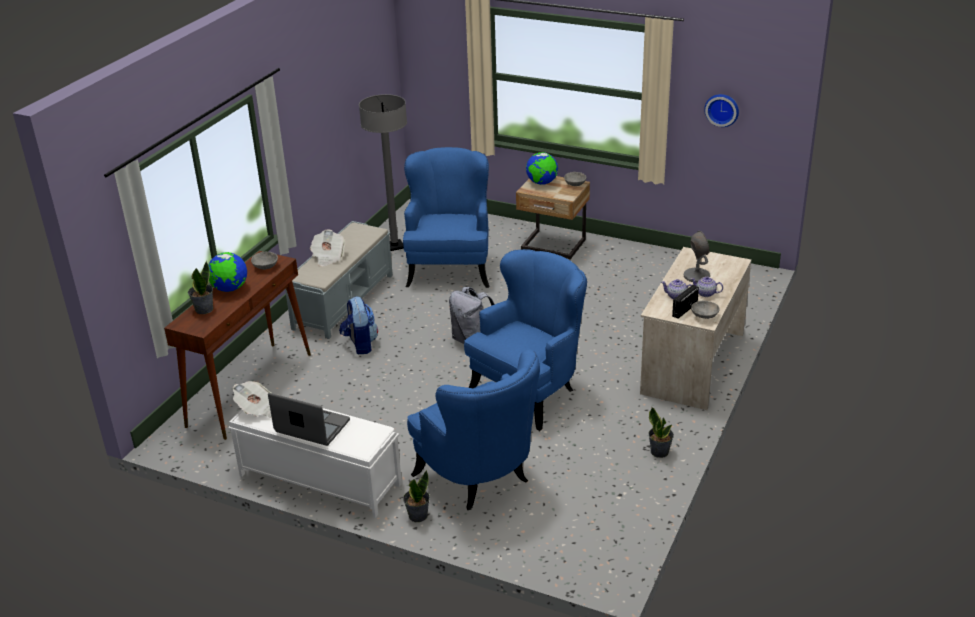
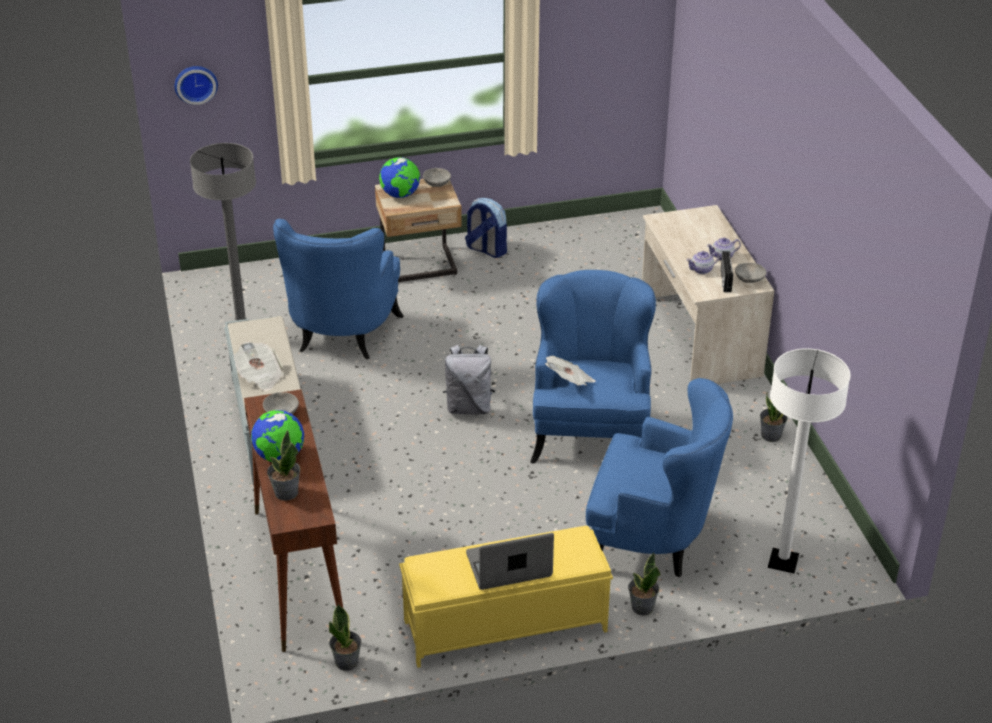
camera: 40 degrees left, 5 degrees up
(208, 451) = (347, 662): none -> potted plant
(258, 410) = (429, 578): newspaper -> newspaper (570, 382)
(319, 479) = (503, 626): white bench -> yellow bench
(360, 344) = (355, 465): backpack -> backpack (486, 249)
(450, 268) = (342, 336): blue armchair -> blue armchair turned 135 degrees counterclockwise
(554, 539) = (783, 562): none -> white floor lamp
(696, 275) = (692, 241): grey table lamp -> none
(722, 109) = (592, 49): wall clock -> wall clock (195, 83)

